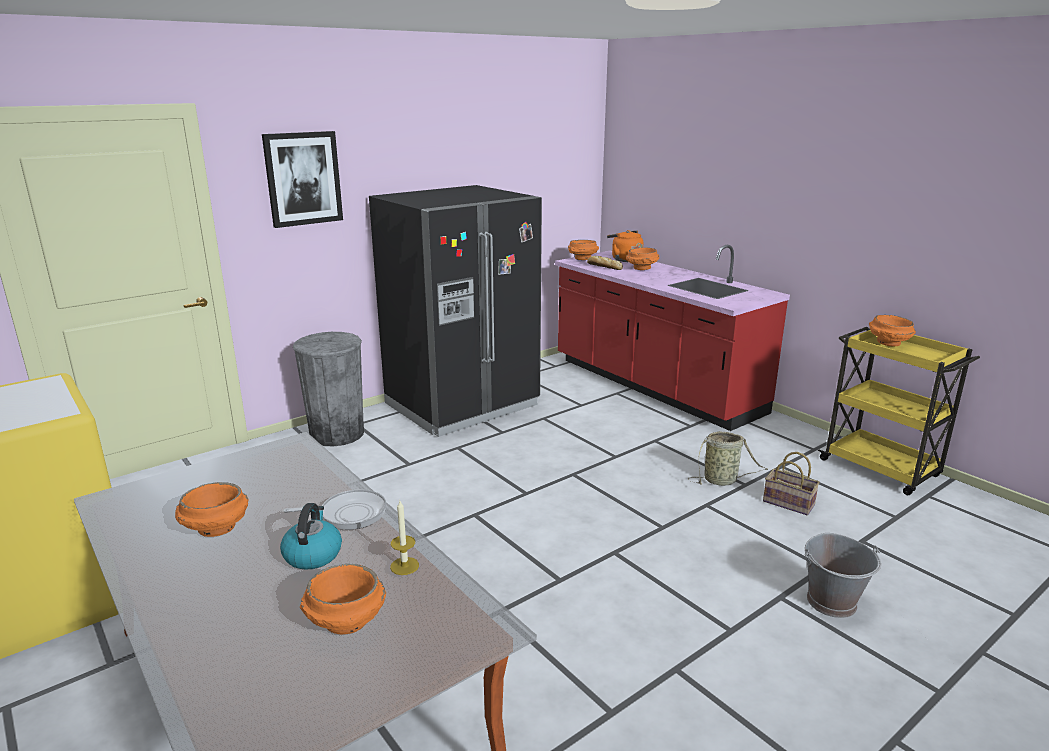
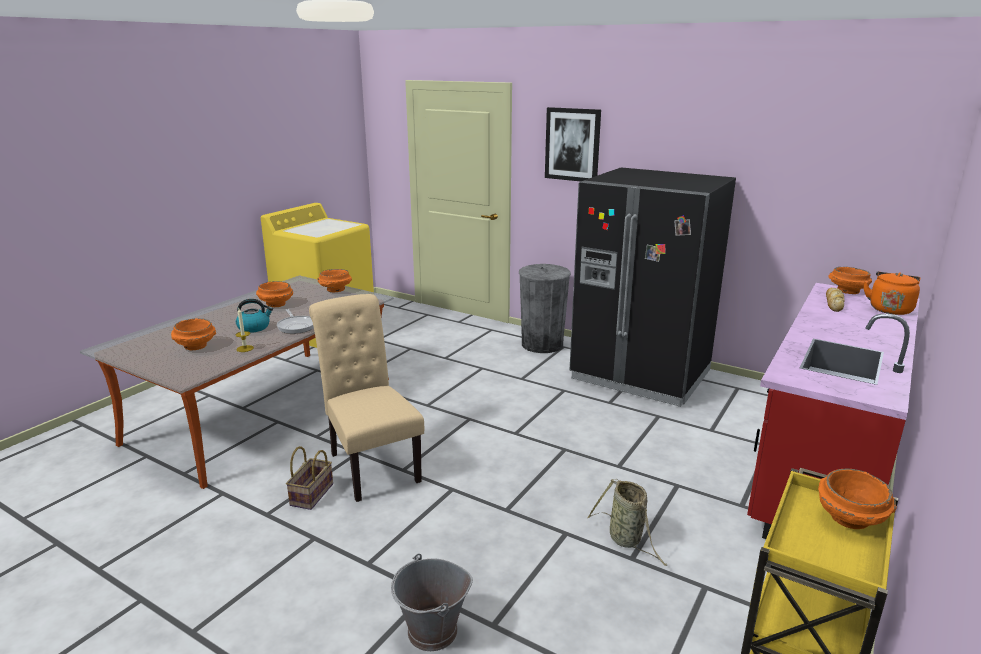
camera: 70 degrees right, 0 degrees up
(534, 603) = (371, 464): none -> beige chair
(642, 268) = (864, 320): orange bowl -> orange bowl (335, 290)
(790, 503) = (615, 596): basket -> basket (312, 495)

